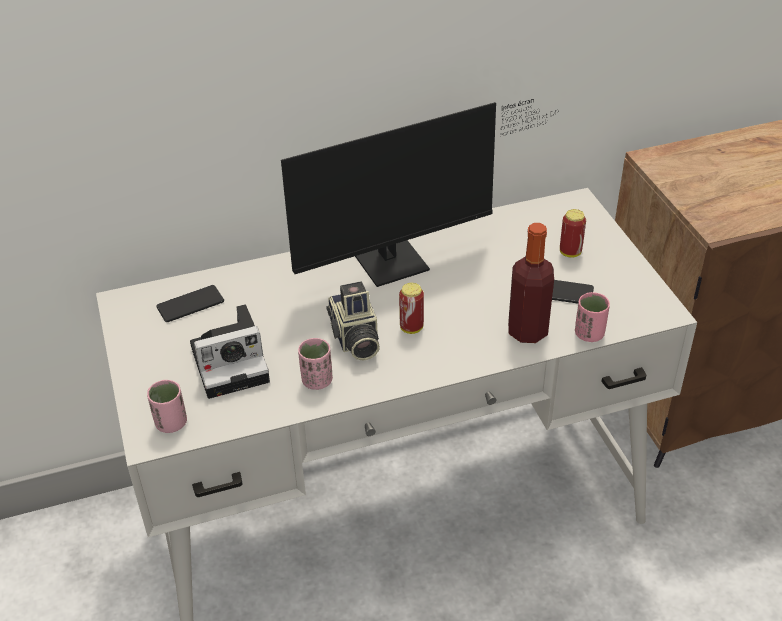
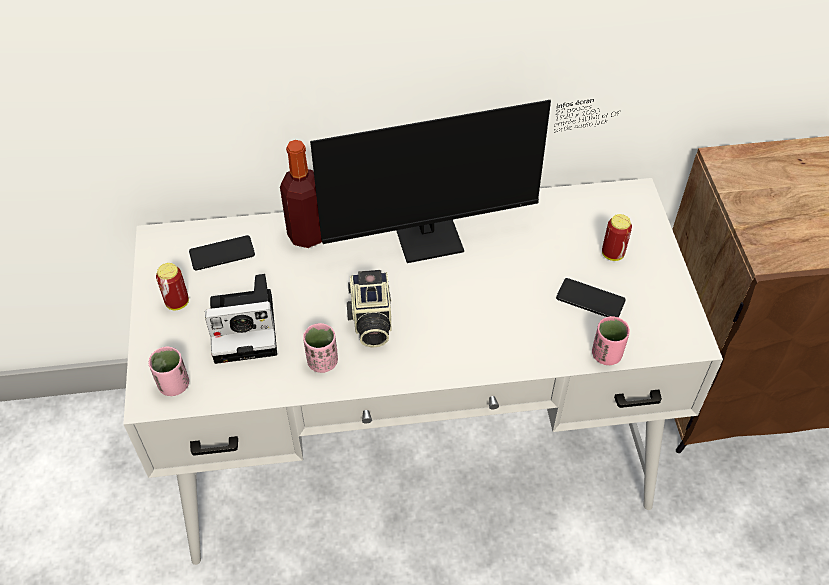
camera: 10 degrees right, 10 degrees up
(411, 328) = (429, 316): can -> can (177, 303)
(527, 331) = (544, 340): bottle -> bottle (307, 235)

